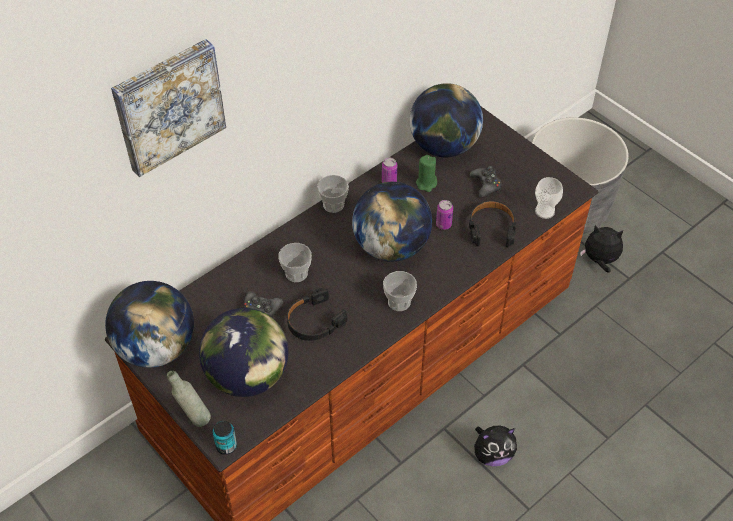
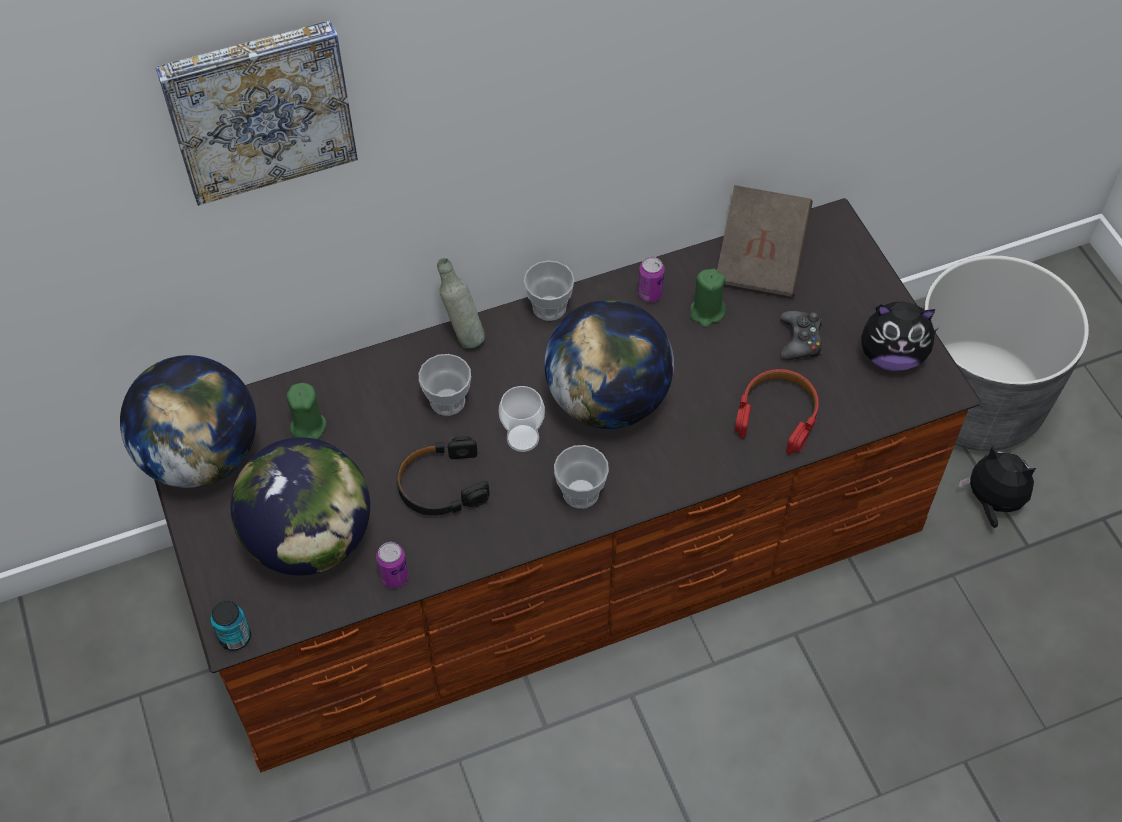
camera: 20 degrees right, 5 degrees up
(194, 417) = (208, 579): grey bottle -> grey bottle (463, 335)
(216, 311) = (308, 426): none -> green candle
(262, 309) = (374, 442): black game controller -> none
(443, 146) = (761, 259): globe -> brown book
(443, 224) = (704, 387): can -> can (394, 577)
(491, 228) = (777, 415): black headphones -> red headphones
(492, 454) = (688, 760): plush toy -> plush toy (891, 356)
(544, 211) = (875, 412): cup -> cup (522, 438)

